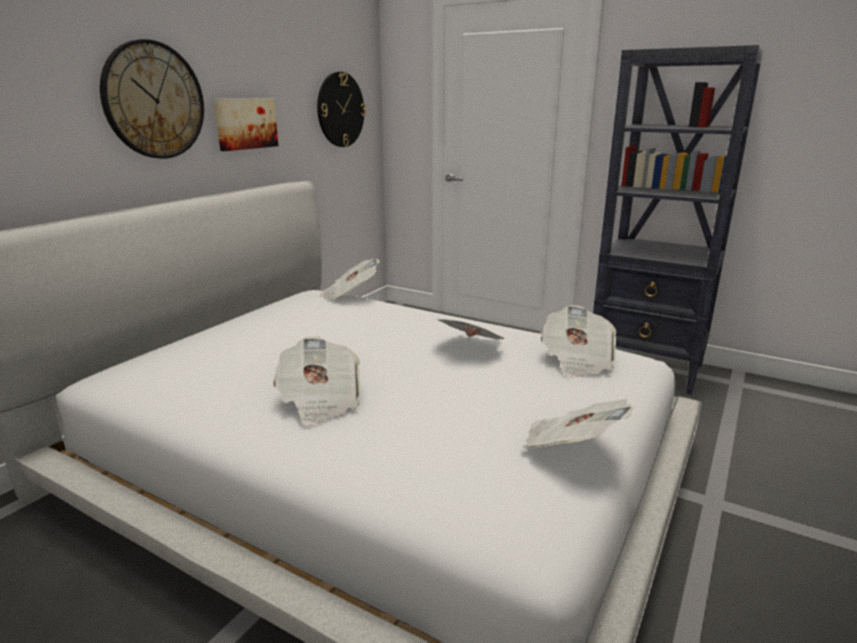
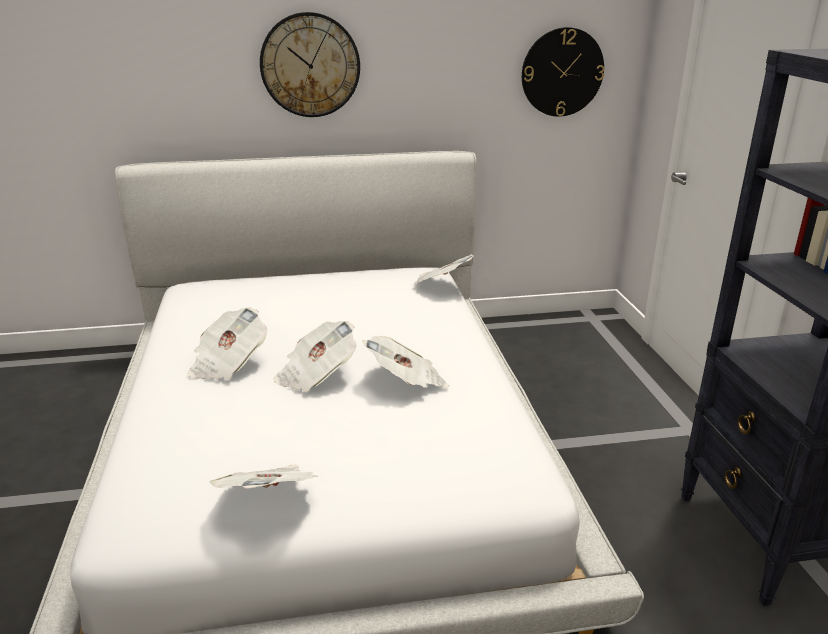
camera: 50 degrees right, 5 degrees up
(245, 123) = (413, 87): picture -> none
(577, 360) = (458, 444): newspaper -> newspaper (316, 375)

